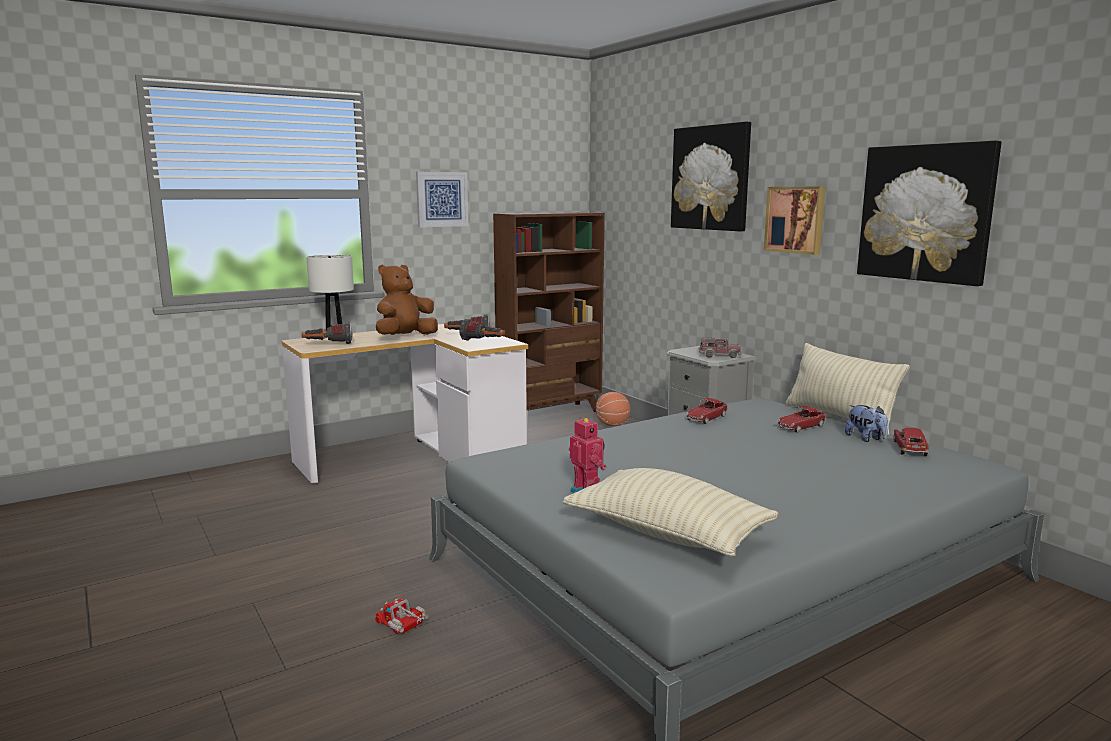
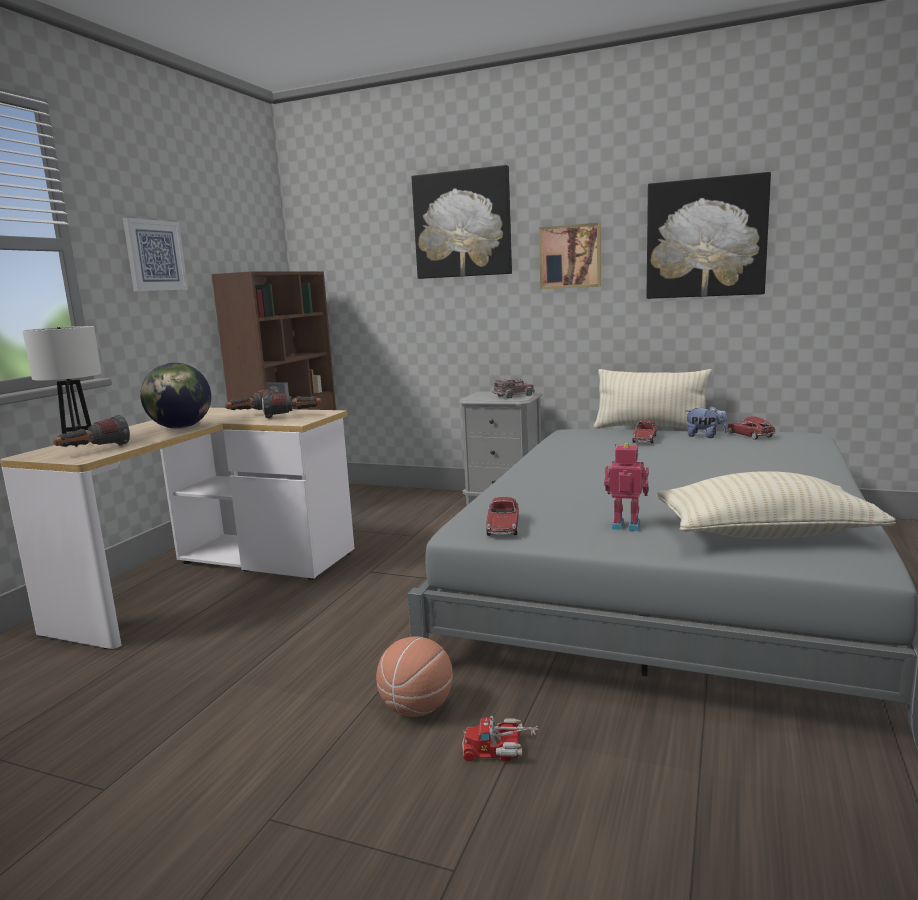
camera: 35 degrees left, 0 degrees up
(405, 337) = (181, 428): brown plush toy -> globe
(612, 425) = (374, 495): basketball -> basketball (417, 708)
(706, 418) = (564, 449): toy car -> toy car (503, 526)

